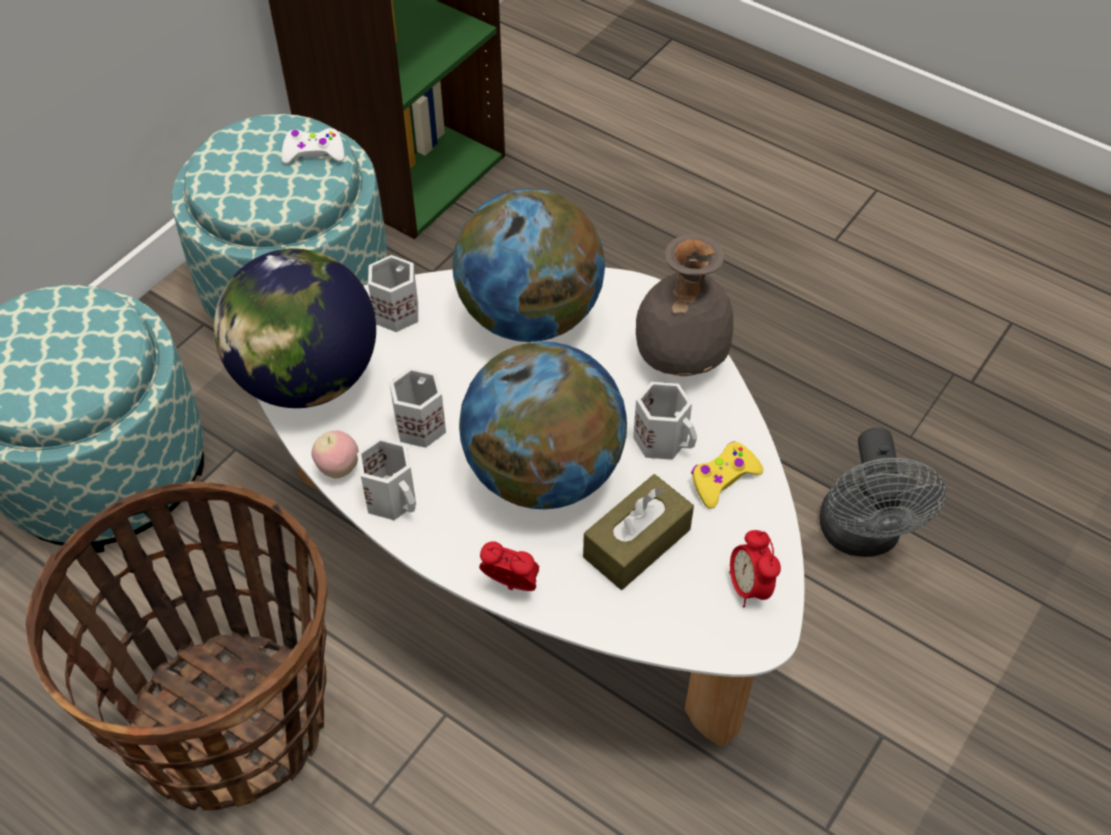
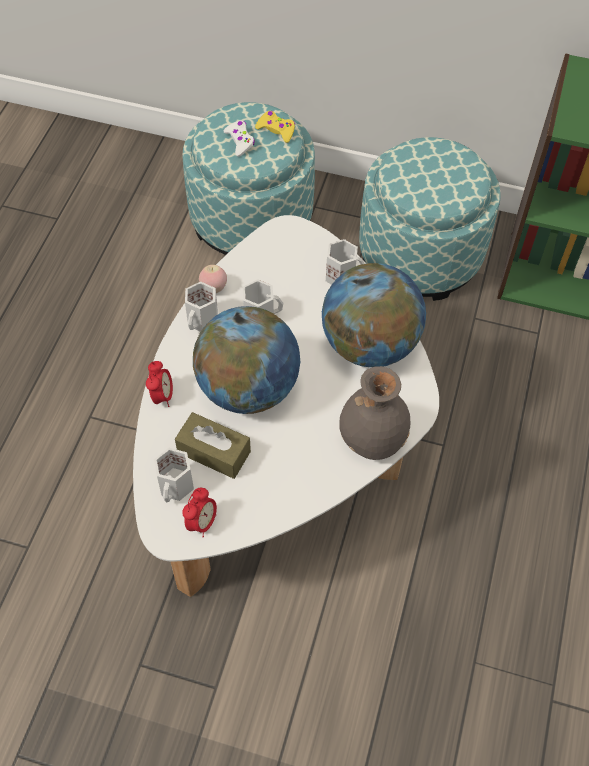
camera: 70 degrees right, 5 degrees up
(231, 722) = (119, 336): basket -> none
(306, 379) = (271, 251): globe -> none
(314, 153) = (455, 191): white game controller -> white game controller (240, 141)
(663, 439) = (299, 446): white mug -> white mug (176, 486)
(723, 479) = (280, 488): yellow game controller -> yellow game controller (276, 130)
(749, 587) = (202, 522): alarm clock -> alarm clock turned 150 degrees clockwise
(862, 537) = (368, 644): grey fan -> none

